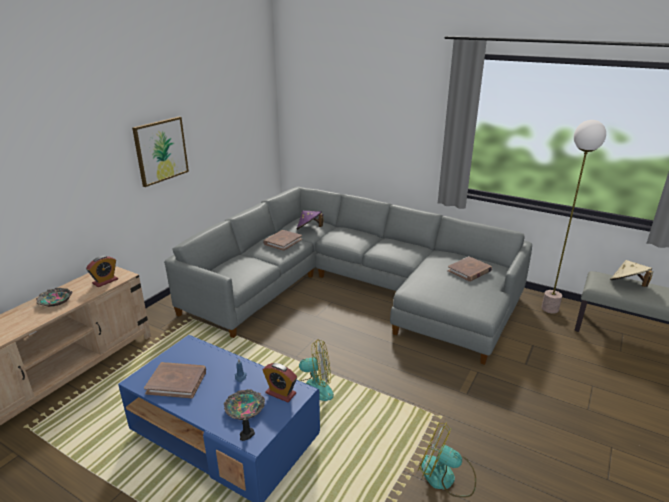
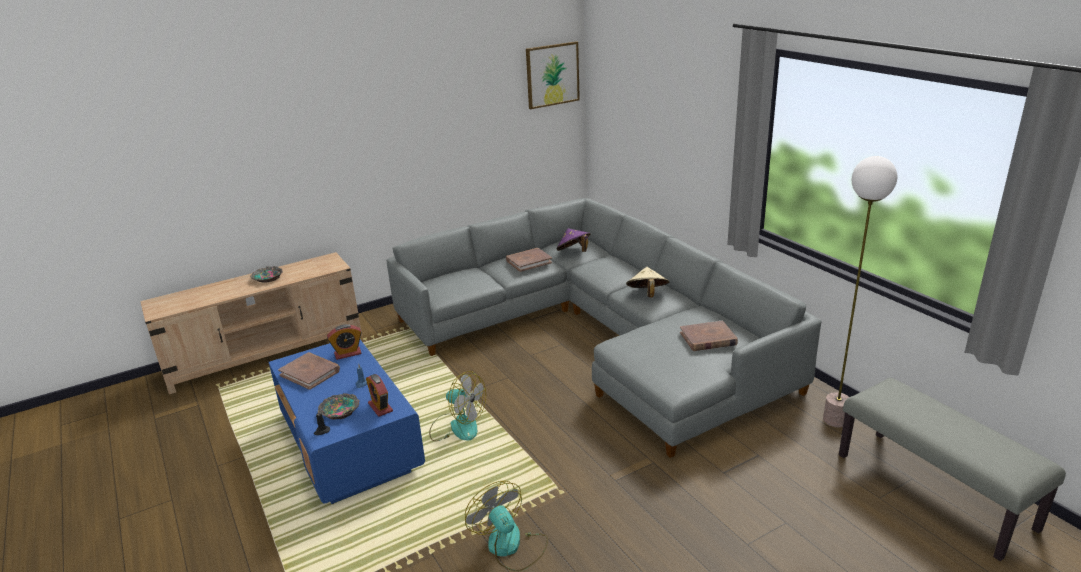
camera: 30 degrees right, 0 degrees up
(105, 281) = (318, 269): alarm clock -> alarm clock (348, 353)
(161, 150) = (407, 141): picture -> picture (552, 75)
(628, 284) = (918, 406): beige hat -> beige hat (647, 294)

